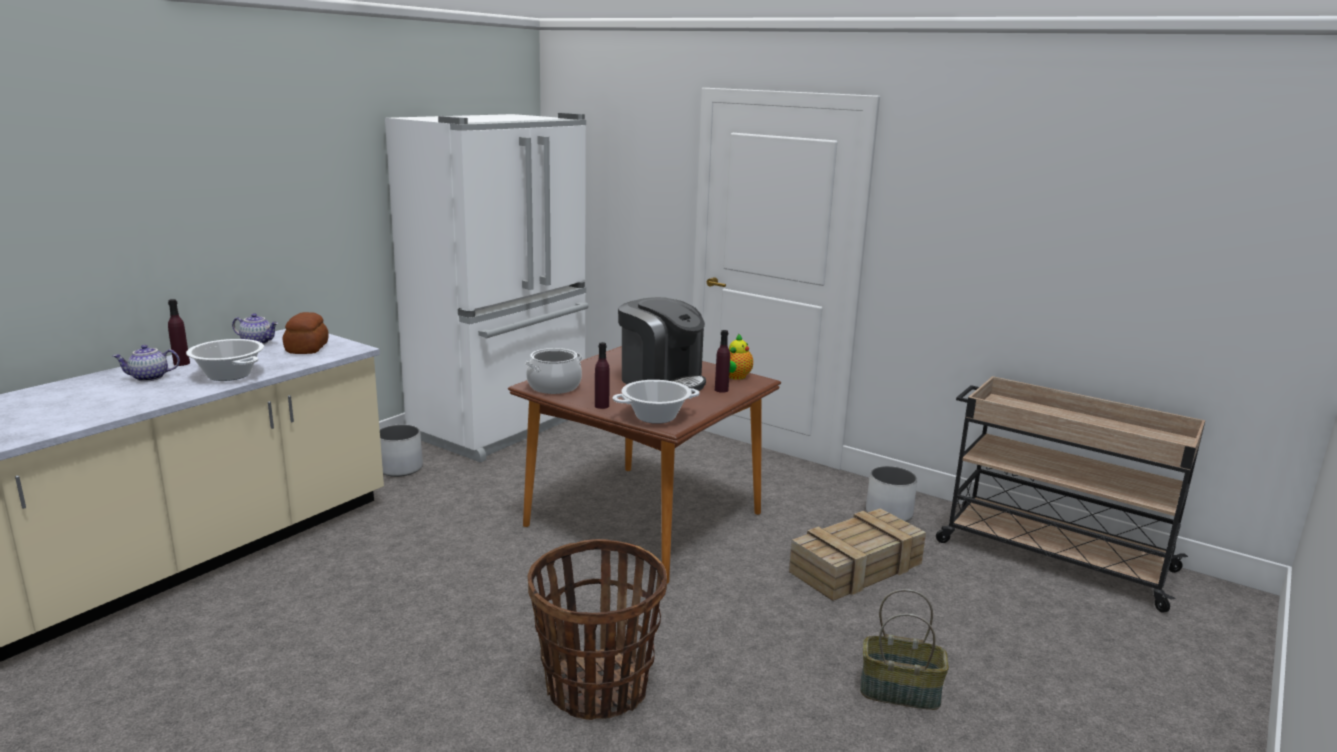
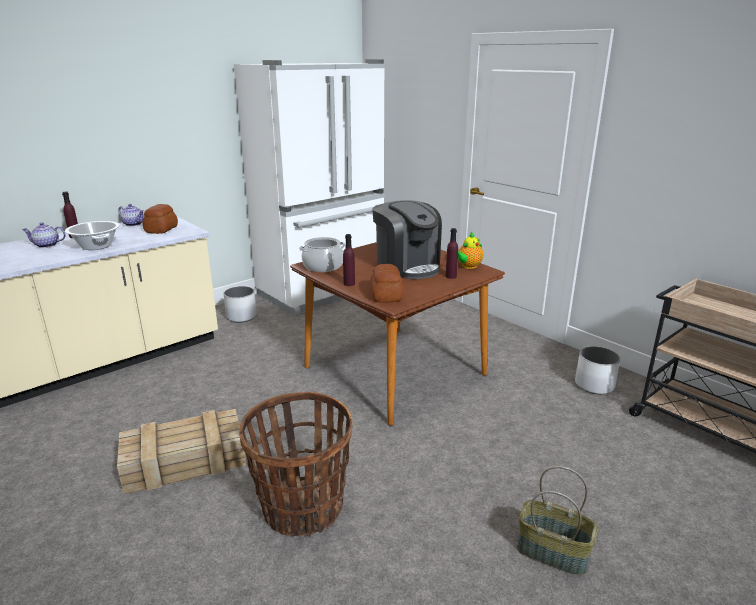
camera: 15 degrees right, 5 degrees up
(656, 417) = (385, 295): cooking pot -> bread
(855, 568) = (549, 430): crate -> crate (183, 462)

